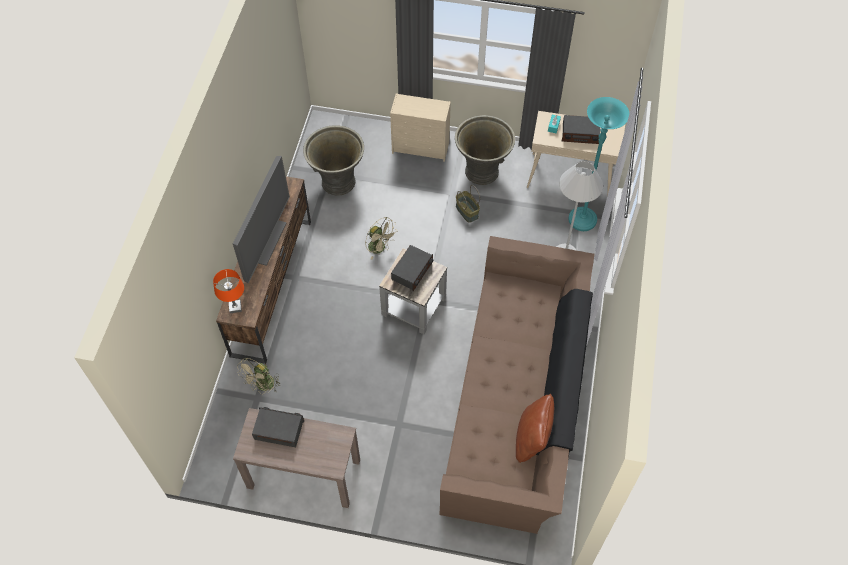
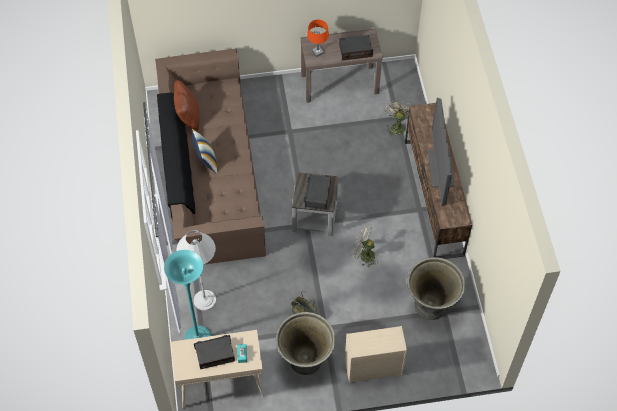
camera: 160 degrees right, 0 degrees up
(235, 307) = (431, 114): orange table lamp -> orange table lamp (317, 52)
(526, 368) = (206, 160): none -> pillow

